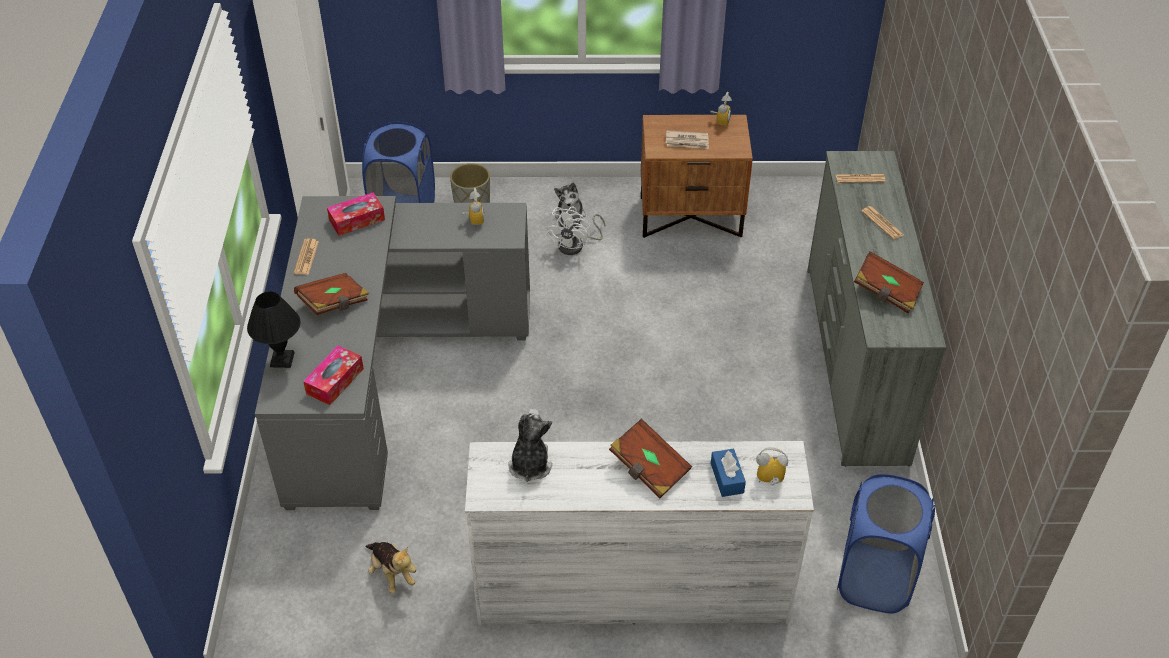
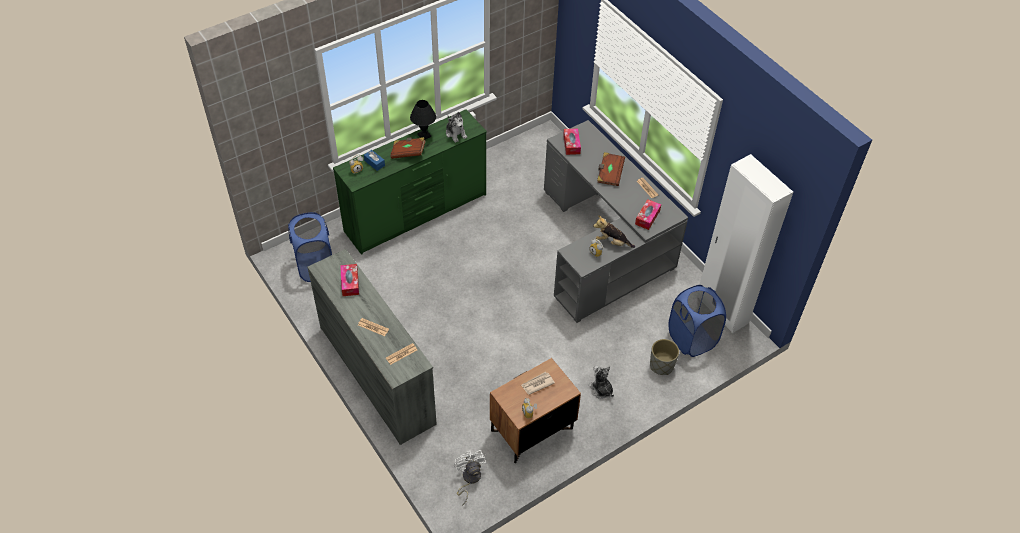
camera: 145 degrees right, 5 degrees up
(281, 360) = (602, 142): black table lamp -> black table lamp (424, 135)
(391, 573) = (517, 174): plush toy -> plush toy (612, 242)
(576, 245) = (580, 370): white fan -> white fan (469, 479)
(631, 590) = (416, 213): white dresser -> green dresser
(886, 293) = (350, 283): brown book -> tissue box

